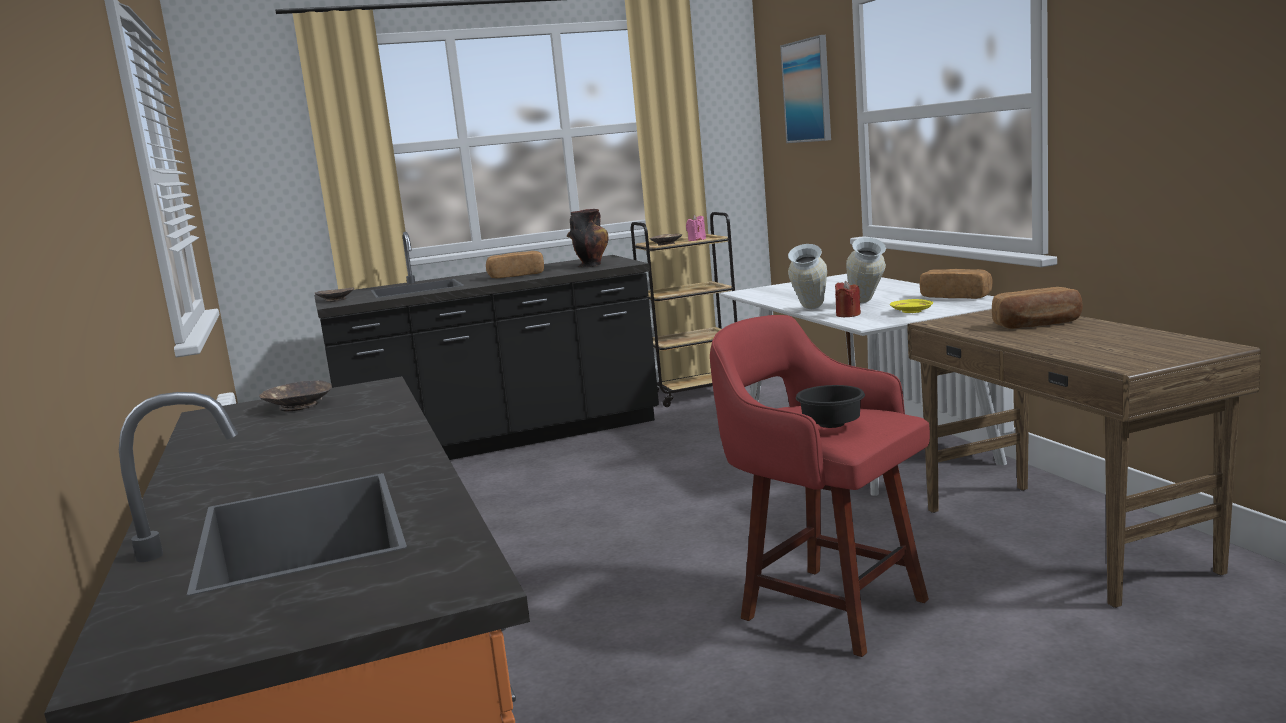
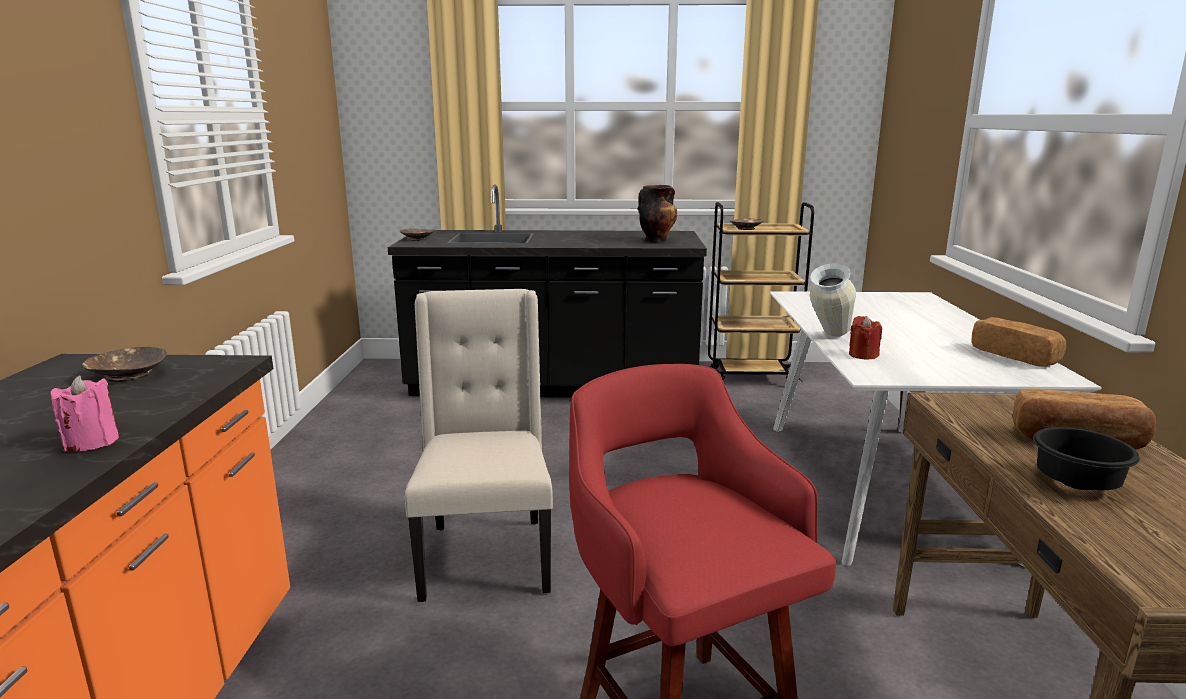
camera: 20 degrees right, 5 degrees up
(516, 275) = (581, 240): bread -> none
(569, 565) = (486, 556): none -> beige chair
(696, 240) = (779, 228): pink candle -> pink candle (91, 442)
(807, 91) = (926, 84): picture -> none
(829, 425) = (689, 534): black bowl -> black bowl (1073, 483)
(866, 304) = (898, 344): vase -> none
(911, 312) = (939, 369): yellow plate -> none

